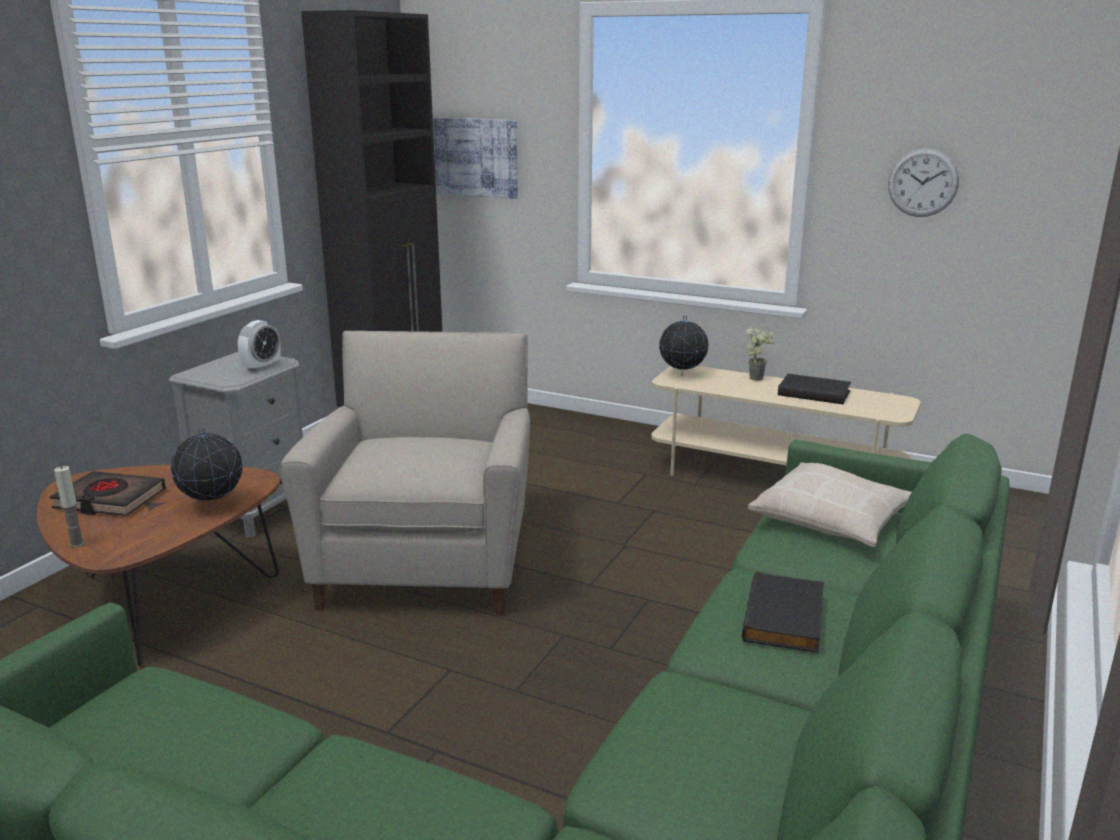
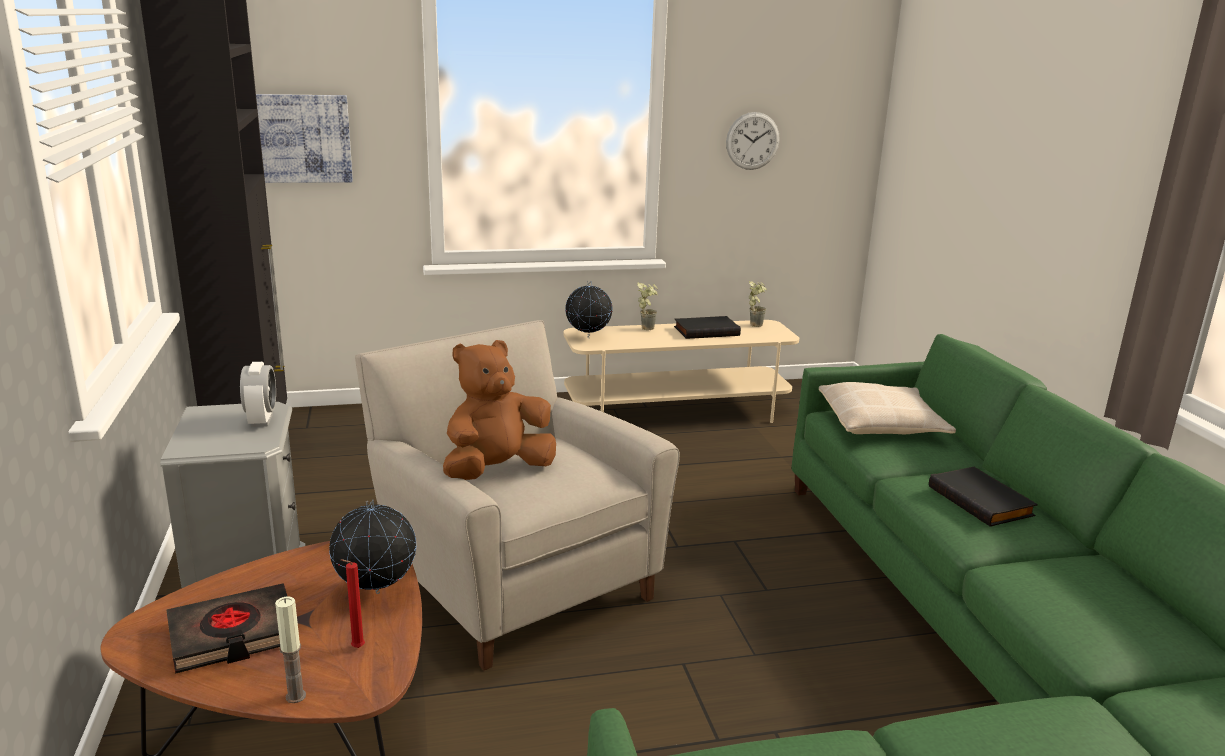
camera: 40 degrees left, 0 degrees up
(146, 532) = (356, 648): none -> red candle
(380, 448) = (497, 471): none -> brown plush toy
(884, 397) = (755, 324): none -> potted plant

